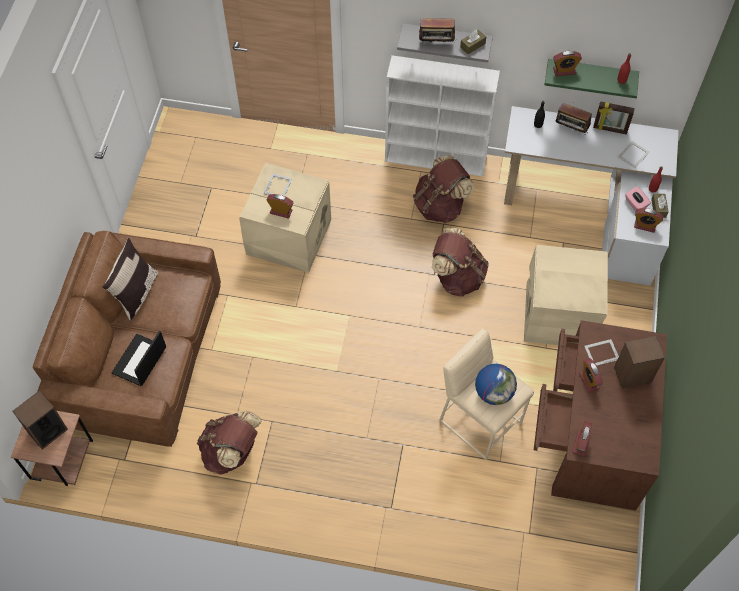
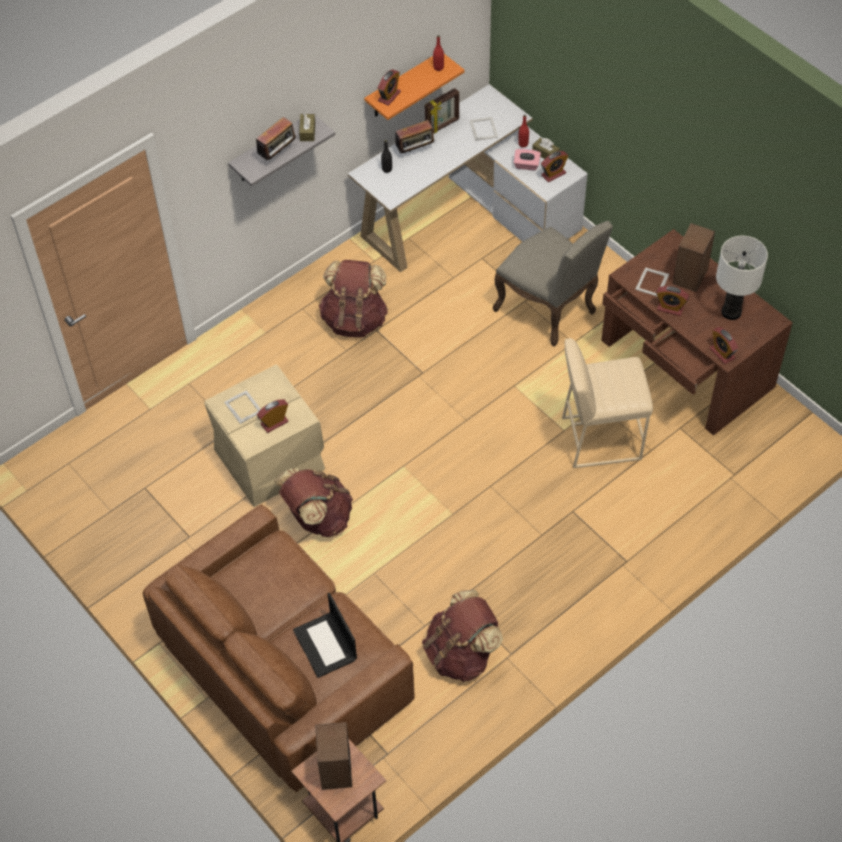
camera: 50 degrees left, 5 degrees down
(136, 294) = (244, 603): pillow -> none
(436, 158) = (300, 287): white bookcase -> none
(457, 277) = (442, 357): brown backpack -> brown backpack (317, 518)
(494, 392) = (618, 384): globe -> none
(558, 313) = (548, 310): beige storage box -> grey chair
(590, 74) = (403, 86): green shelf -> orange shelf
(626, 425) = (731, 312): none -> white table lamp

